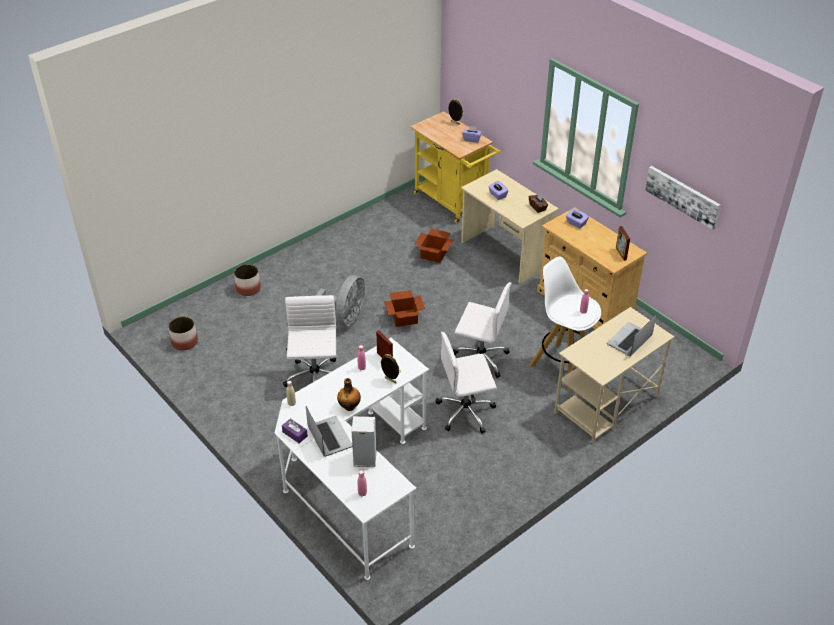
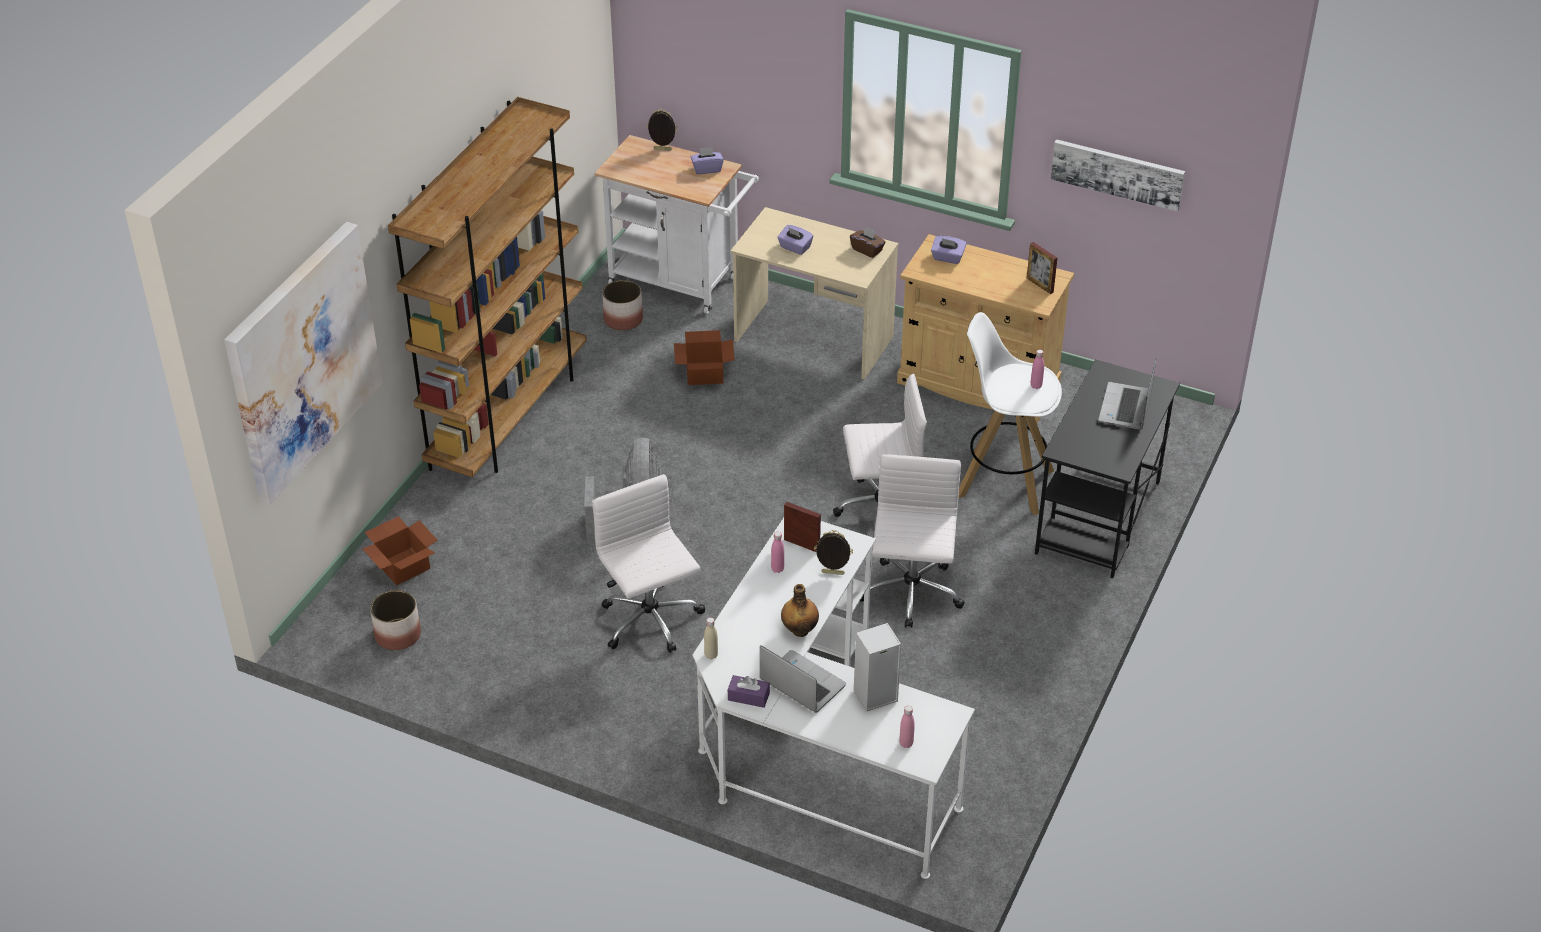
camera: 25 degrees left, 0 degrees up
(157, 174) = (302, 361): none -> picture
(248, 288) = (442, 517): planter -> planter (623, 319)
(316, 246) = (508, 416): none -> brown bookcase
(405, 317) = (725, 484): cardboard box -> cardboard box (403, 565)
(453, 203) = (681, 283): yellow cart -> white cart
(466, 412) = (910, 594): white office chair -> white office chair turned 135 degrees clockwise
(605, 405) = (1098, 518): beige desk -> black desk

